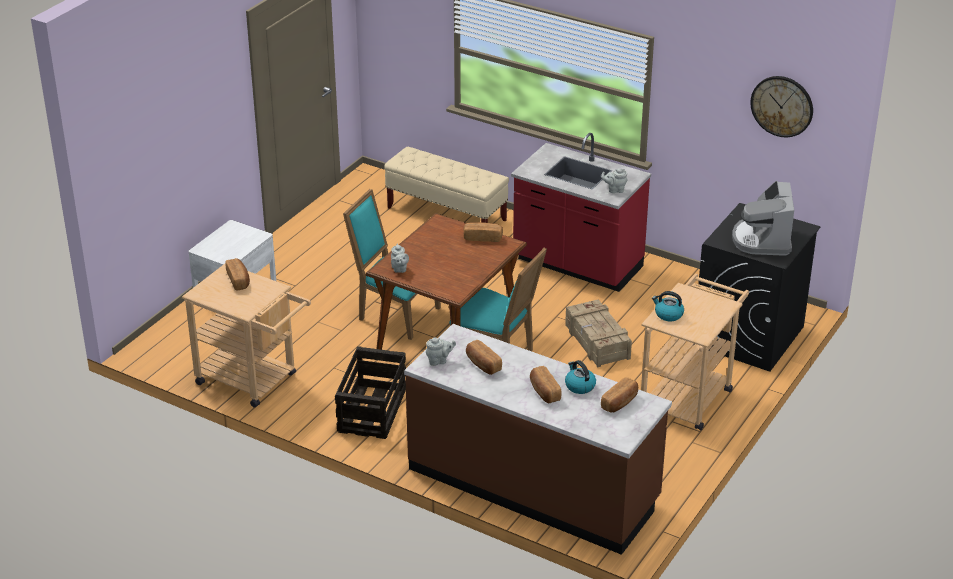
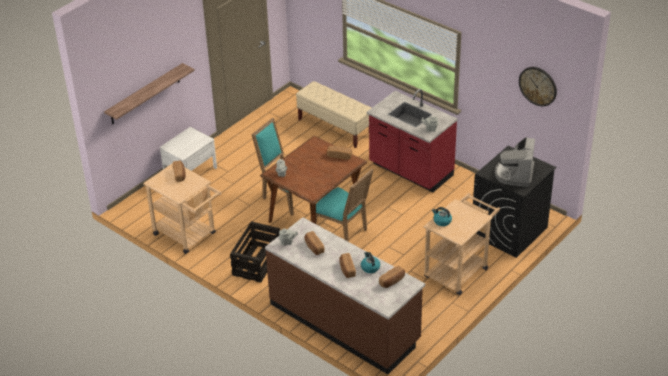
camera: 10 degrees right, 5 degrees up
(167, 163) = (145, 94): none -> shelf
(597, 342) = (409, 227): crate -> none

